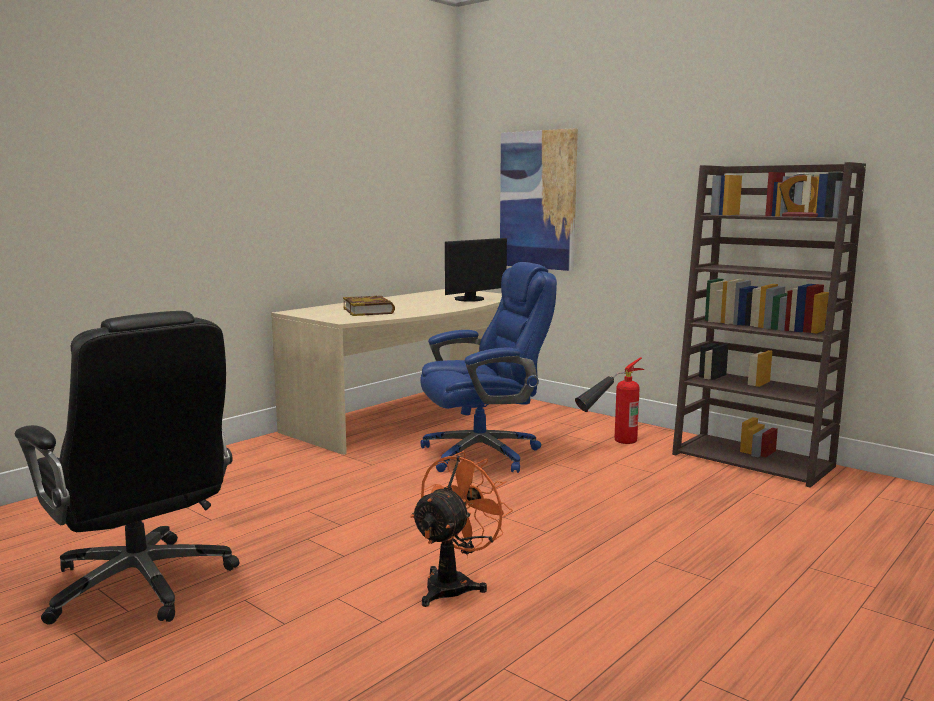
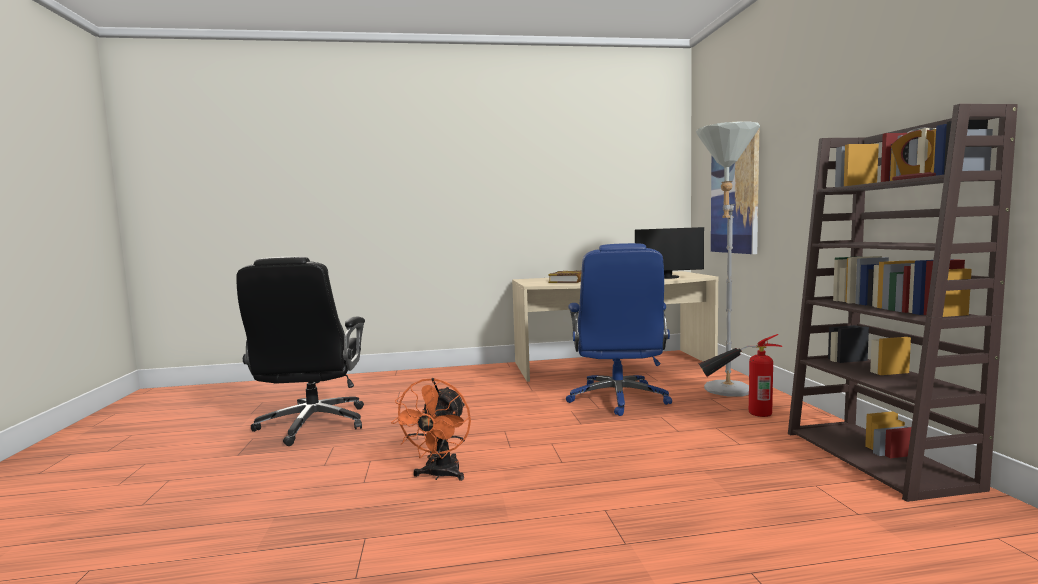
camera: 40 degrees right, 5 degrees down
(455, 584) = (440, 475): orange fan -> orange fan turned 120 degrees clockwise
(483, 454) = (618, 399): blue office chair -> blue office chair turned 75 degrees clockwise
(567, 426) = (725, 392): none -> grey floor lamp

